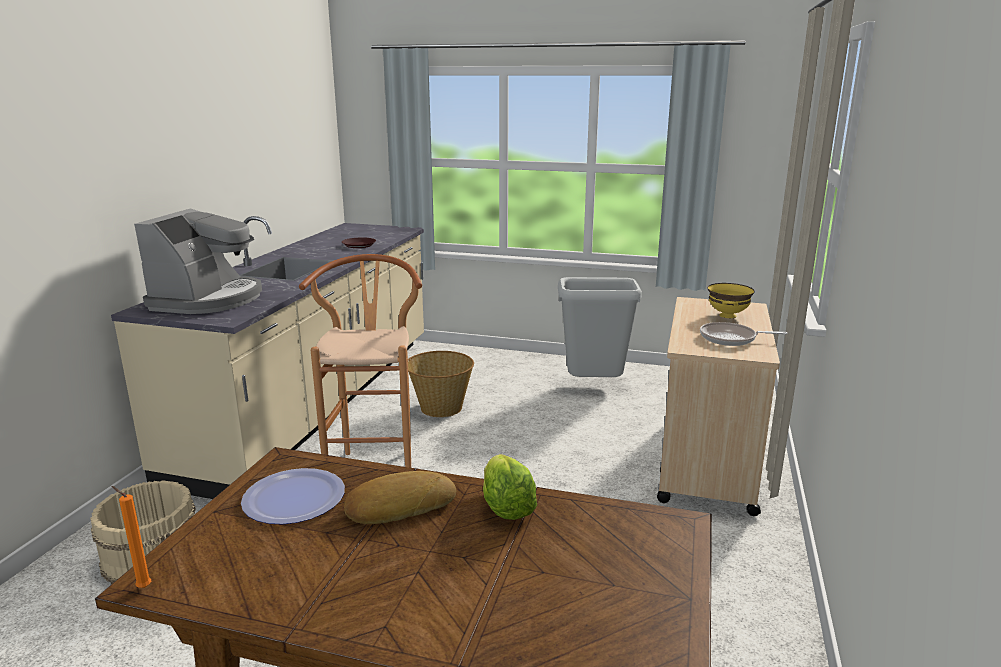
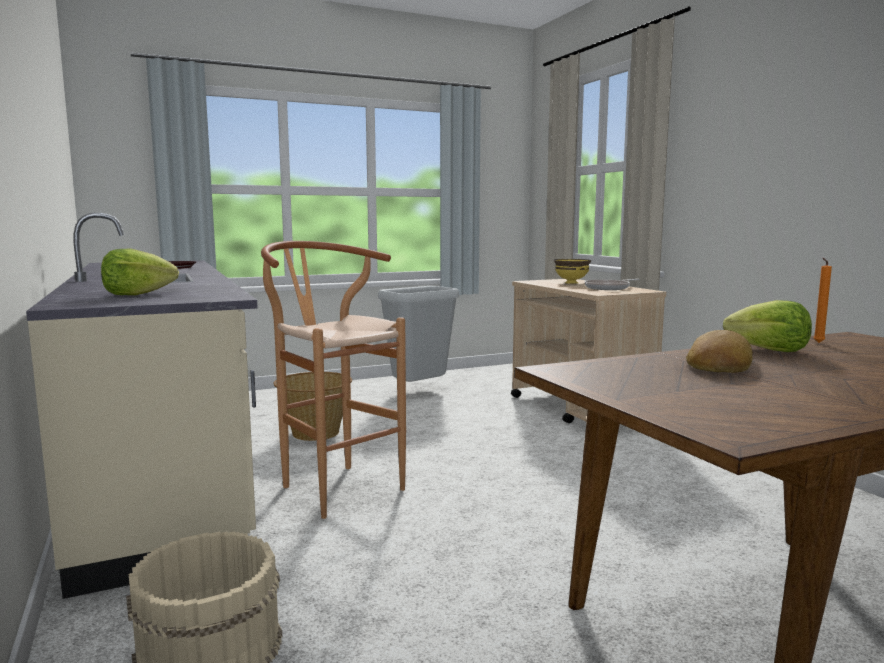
camera: 40 degrees left, 10 degrees down
(142, 587) = (746, 440): orange candle -> orange candle (817, 343)
(209, 300) = (137, 294): coffee machine -> lettuce
(294, 498) = (644, 378): plate -> none

